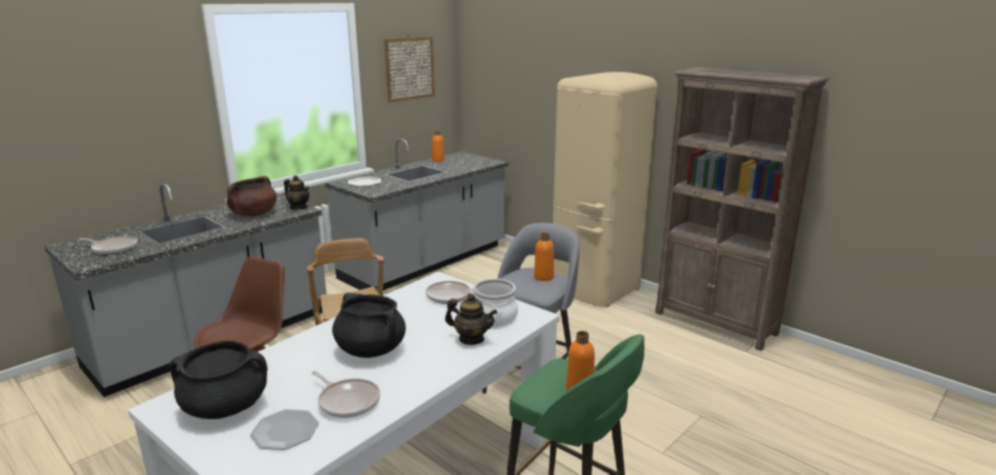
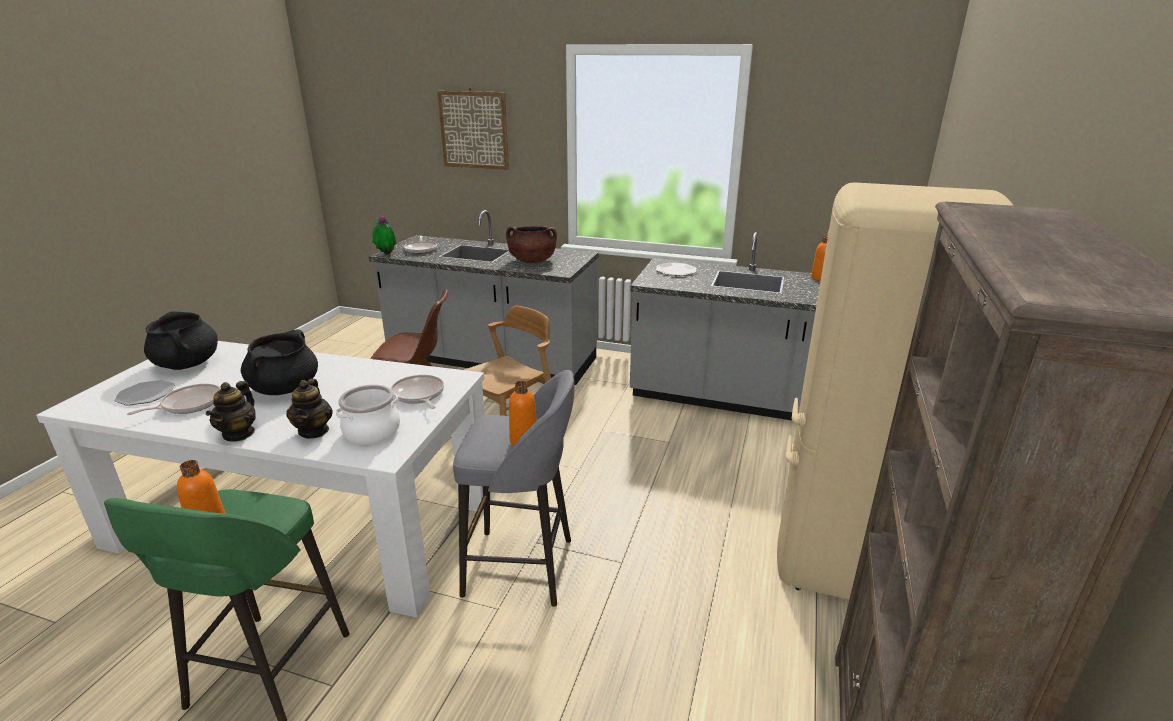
camera: 65 degrees right, 5 degrees up
(92, 265) = (386, 254): none -> potted plant
(299, 207) = (567, 269): teapot -> teapot (239, 433)
(347, 401) = (189, 404): frying pan -> frying pan turned 150 degrees counterclockwise
(409, 67) = (832, 140): picture -> picture (474, 129)

